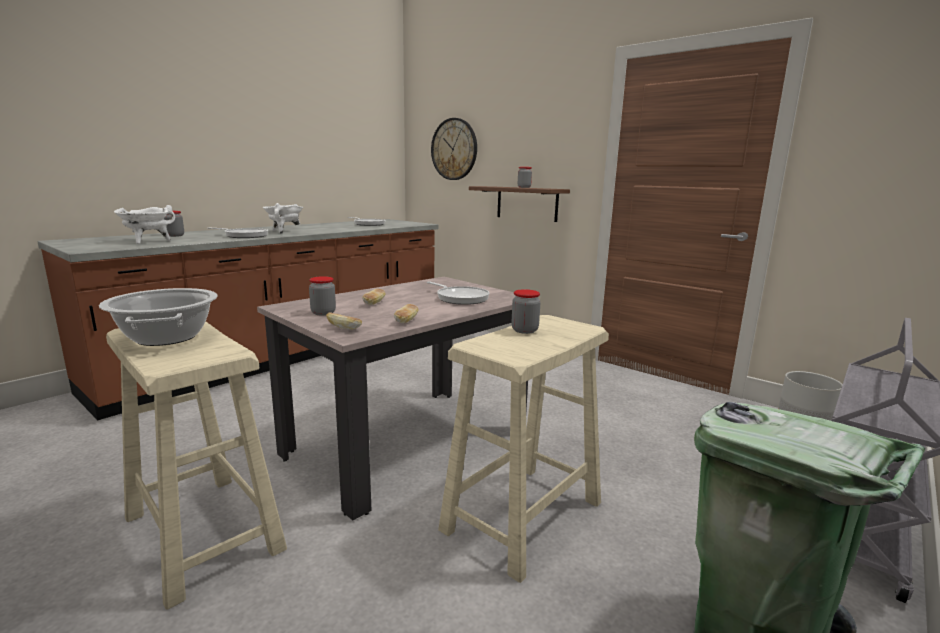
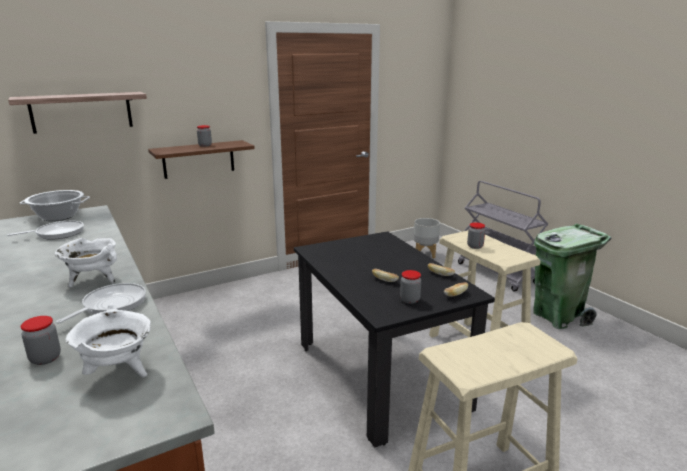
camera: 70 degrees left, 5 degrees up
(167, 337) = (488, 356): cooking pot -> cooking pot (59, 216)
(408, 443) = (379, 375): beige dining table -> black dining table
(454, 149) = (82, 112): wall clock -> shelf
(460, 298) = (380, 251): frying pan -> none

